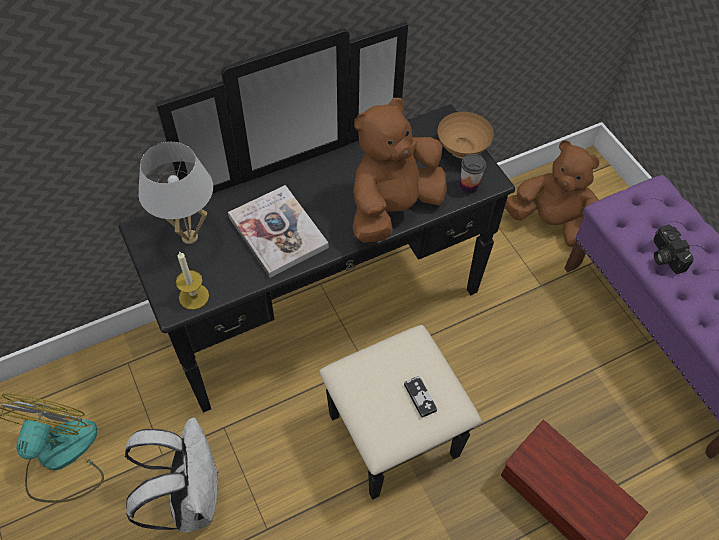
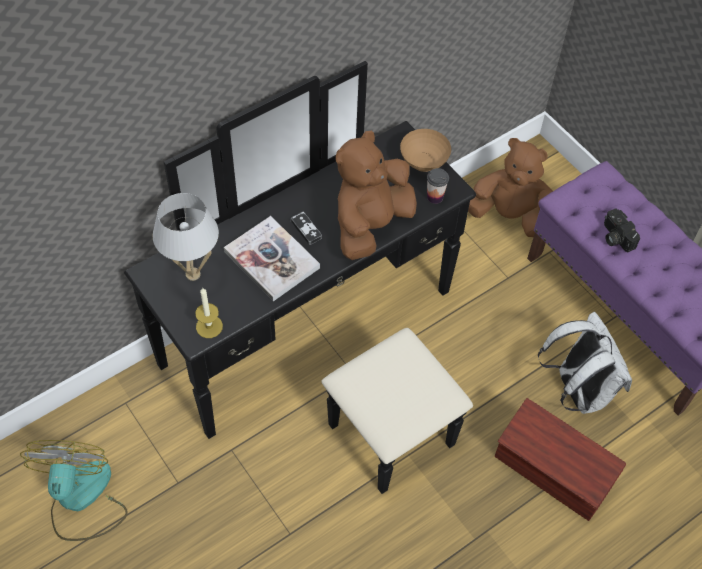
camera: 10 degrees left, 0 degrees up
(190, 498) = (213, 517): white backpack -> white backpack (577, 390)
(420, 397) = (417, 391): game controller -> game controller (306, 229)

